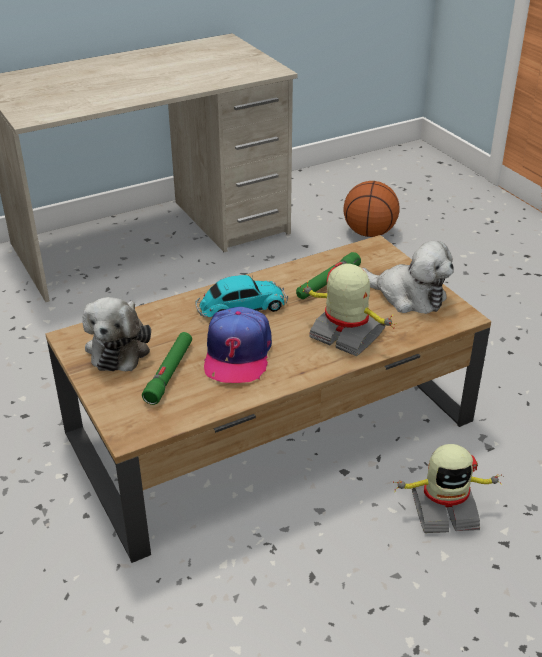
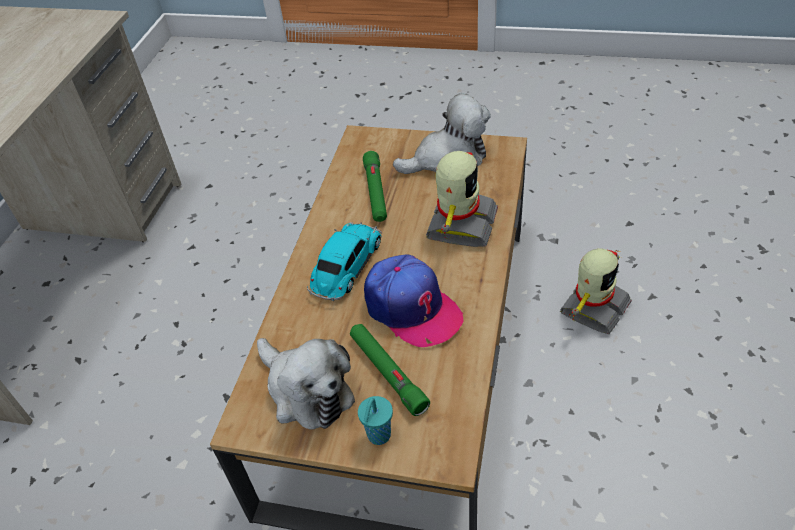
camera: 45 degrees left, 10 degrees up
(114, 395) = (378, 436): none -> turquoise cup
(346, 335) = (460, 224): toy robot -> toy robot turned 120 degrees clockwise
(369, 233) = (246, 140): basketball -> none

